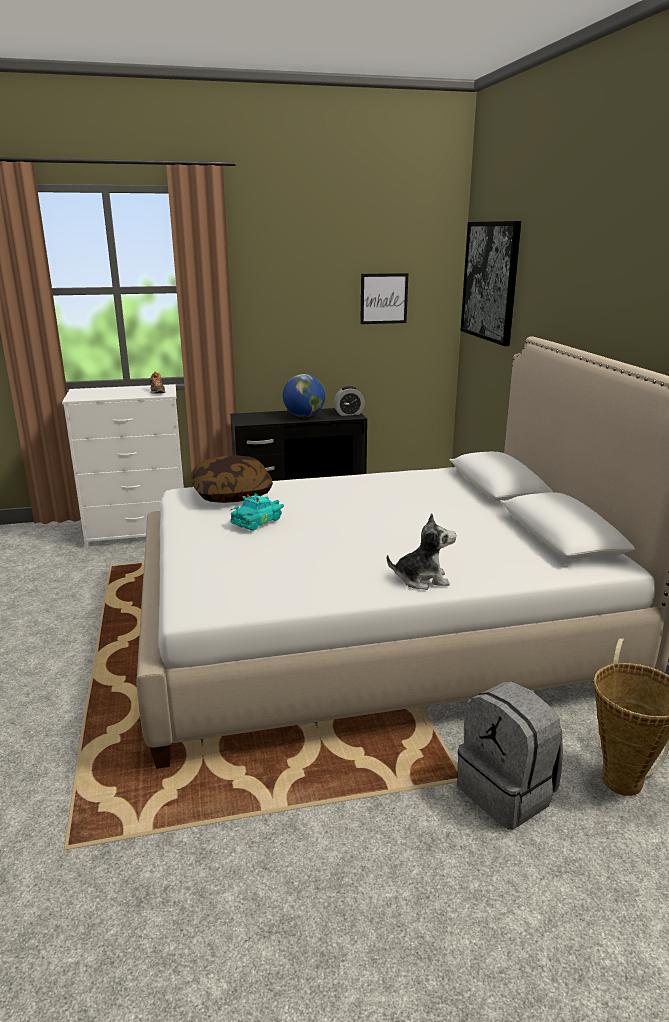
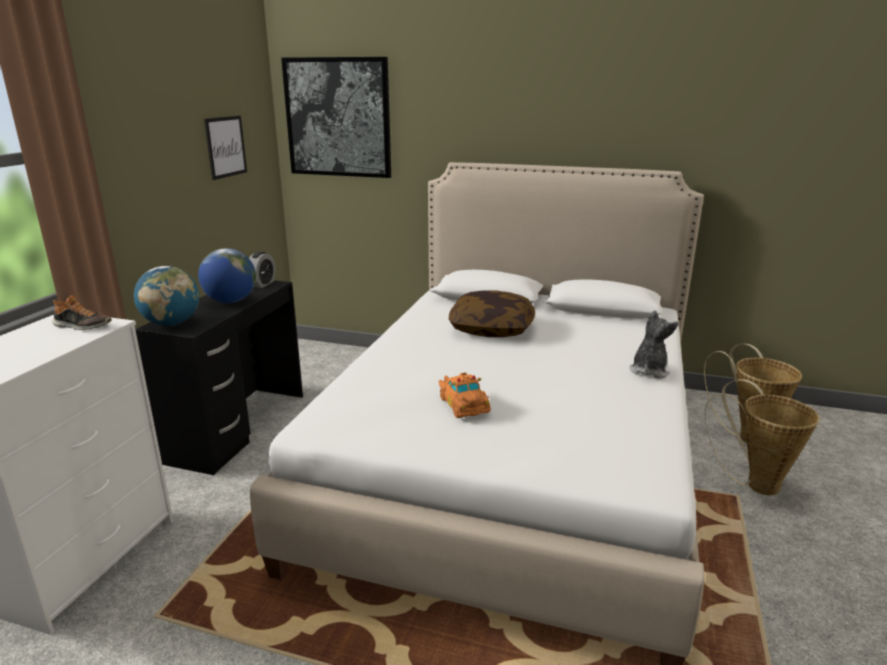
camera: 60 degrees left, 0 degrees up
(232, 494) = (363, 401): pillow -> pillow (491, 328)
(249, 416) = (172, 323): none -> globe
(258, 521) = (464, 403): turquoise toy car -> orange toy car
(507, 792) = (755, 483): grey backpack -> basket

